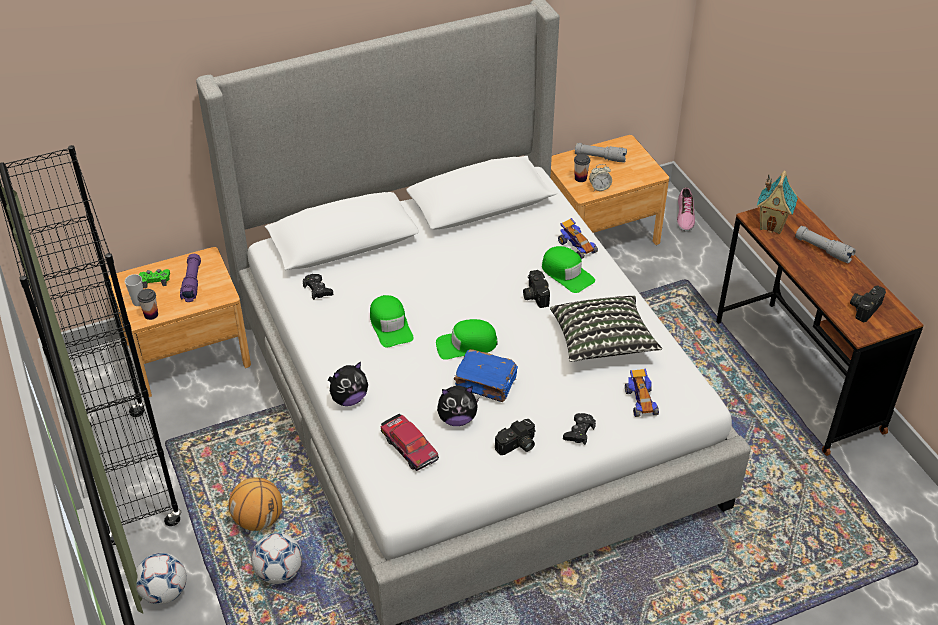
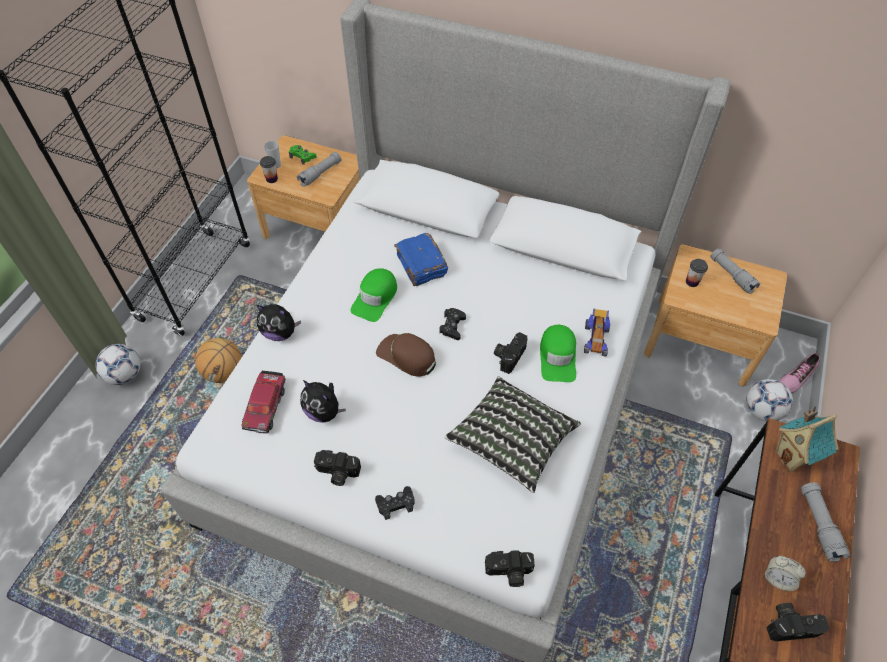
camera: 45 degrees right, 10 degrees up
(192, 283) = (320, 173): purple flashlight -> grey flashlight
(279, 572) = (192, 419): football -> football (761, 411)
(318, 290) = (364, 233): black game controller -> black game controller (452, 326)
(466, 345) = (406, 356): green cap -> brown cap
(486, 383) = (379, 400): blue book -> blue book (421, 266)
(599, 188) = (699, 301): alarm clock -> alarm clock (777, 578)
(640, 401) = (476, 521): toy car -> none
(693, 412) = (509, 573): none -> camera

